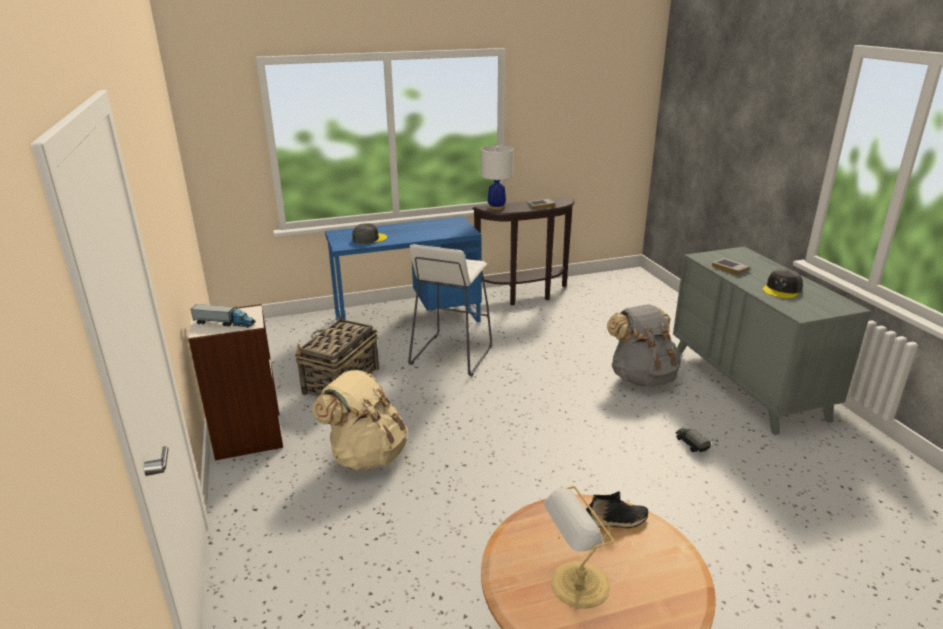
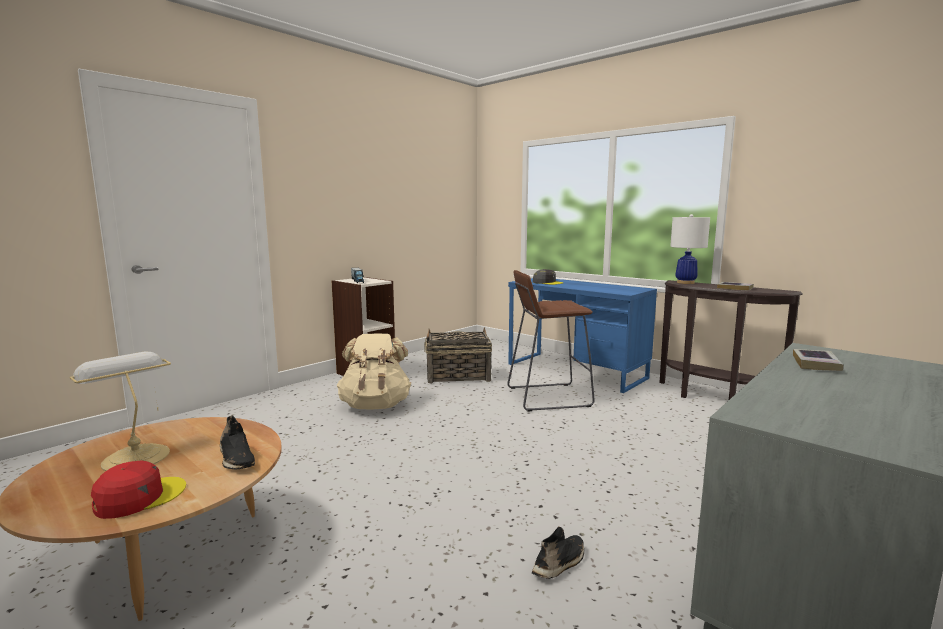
camera: 60 degrees right, 15 degrees down
(451, 355) = (547, 397): white stool -> brown stool
(642, 377) = (668, 495): grey backpack -> none
(665, 577) = (139, 497): none -> red cap
(691, 445) = (560, 563): toy truck -> black shoe
(782, 290) = (827, 397): grey cap -> none

